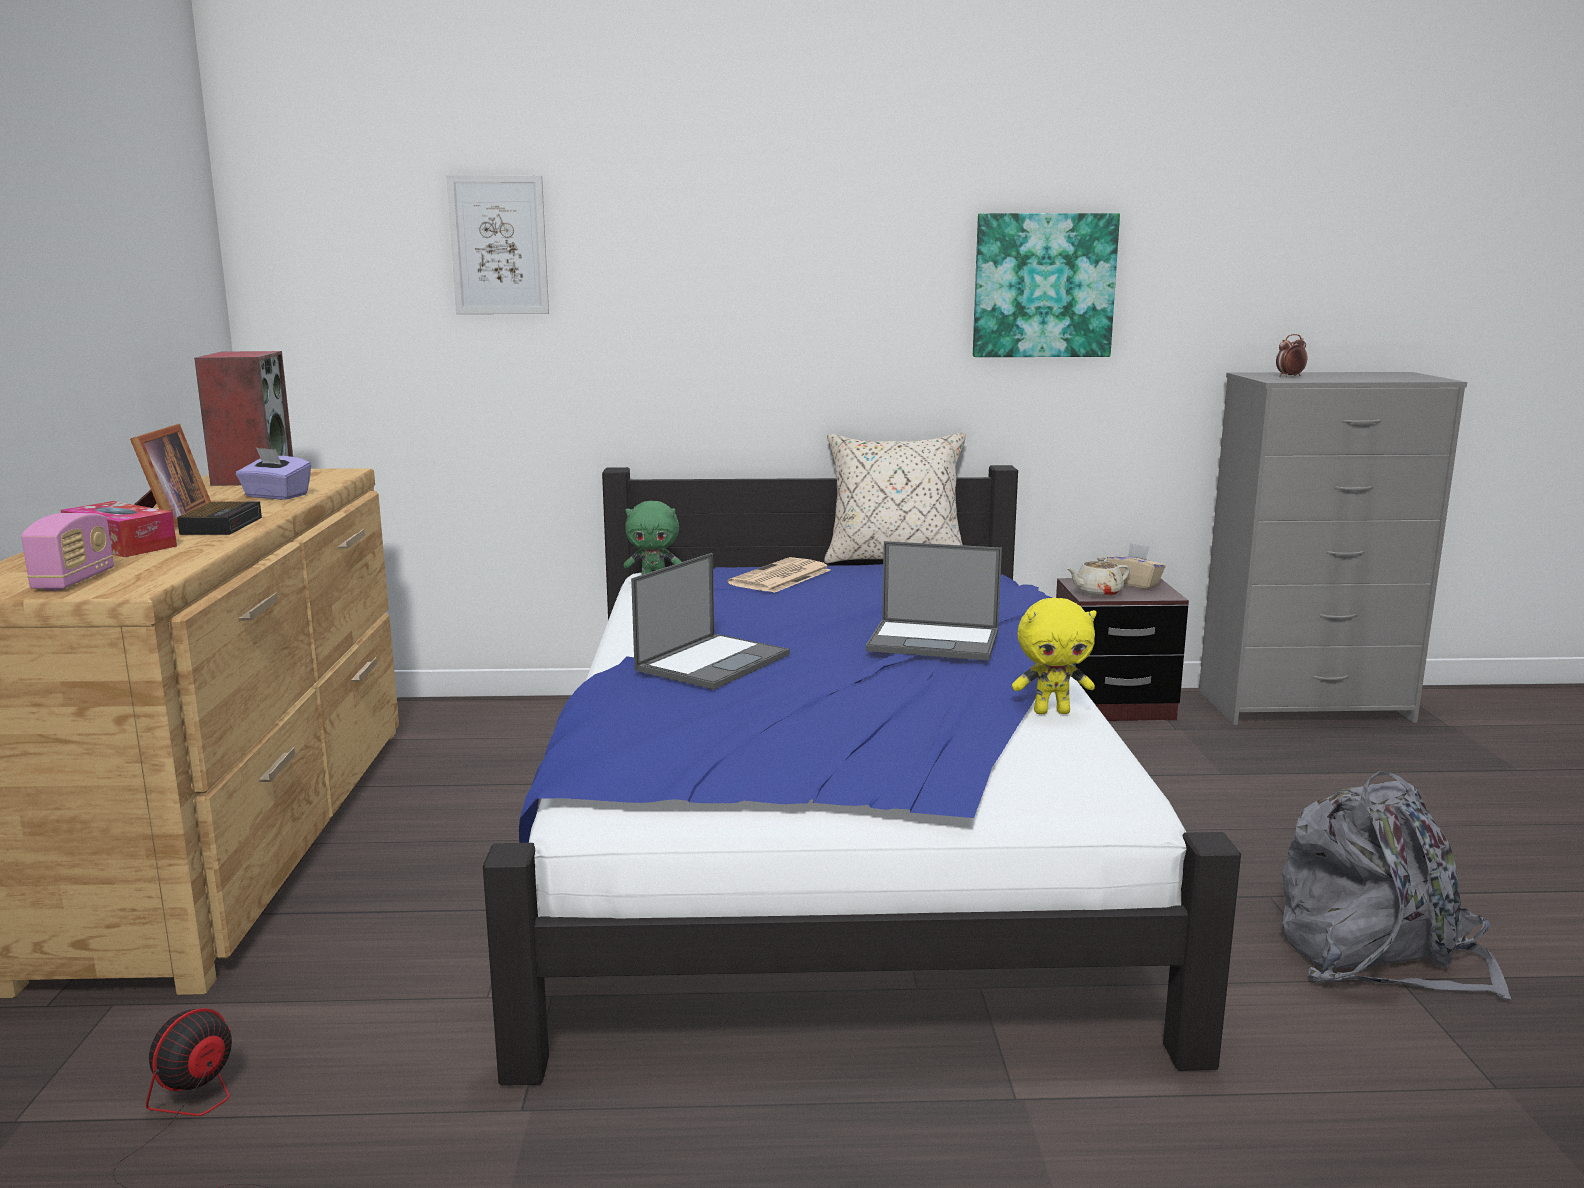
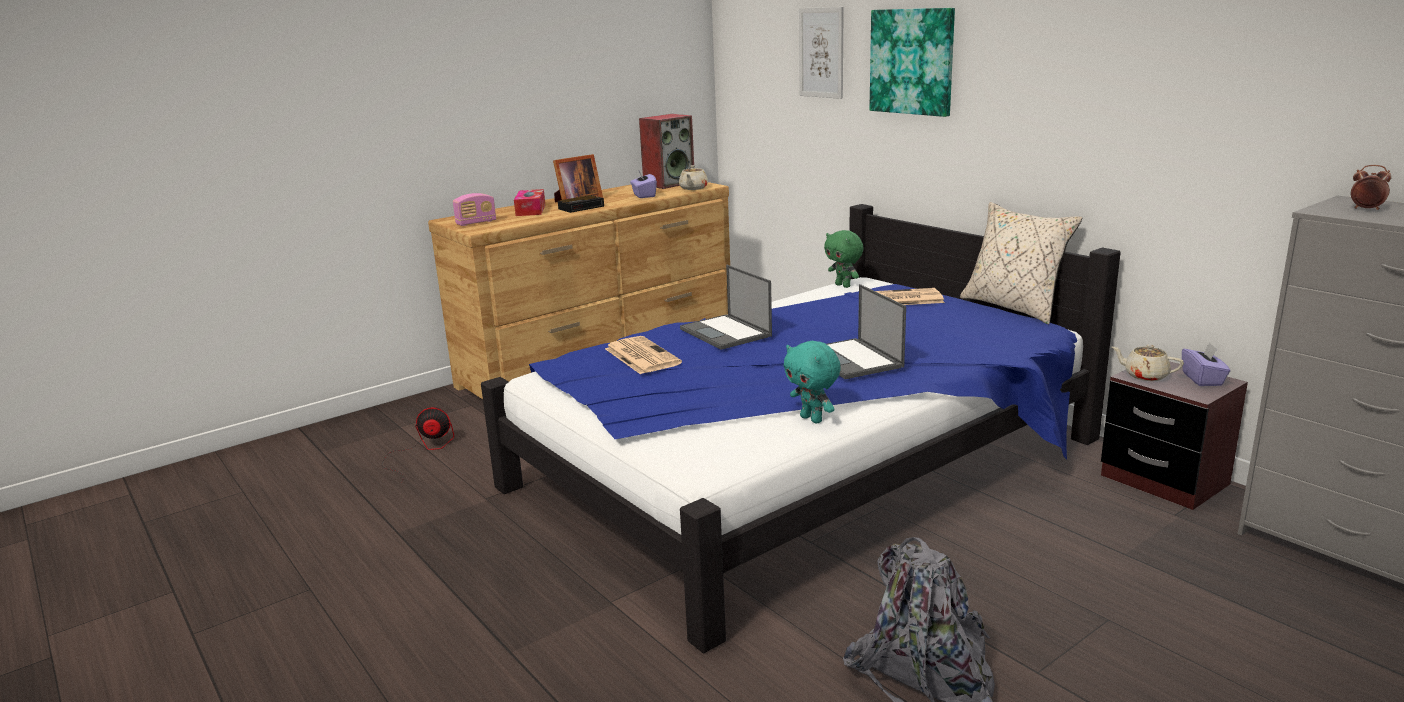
camera: 55 degrees right, 5 degrees up
(328, 477) = (693, 188): none -> beige teapot
(696, 721) = (641, 356): none -> newspaper
(713, 662) = (726, 333): laptop -> laptop turned 60 degrees clockwise
(1043, 285) = (1164, 96): picture -> picture (912, 61)
(1052, 711) = (812, 419): yellow plush toy -> turquoise plush toy
(1134, 584) = (1203, 379): beige tissue box -> purple tissue box

